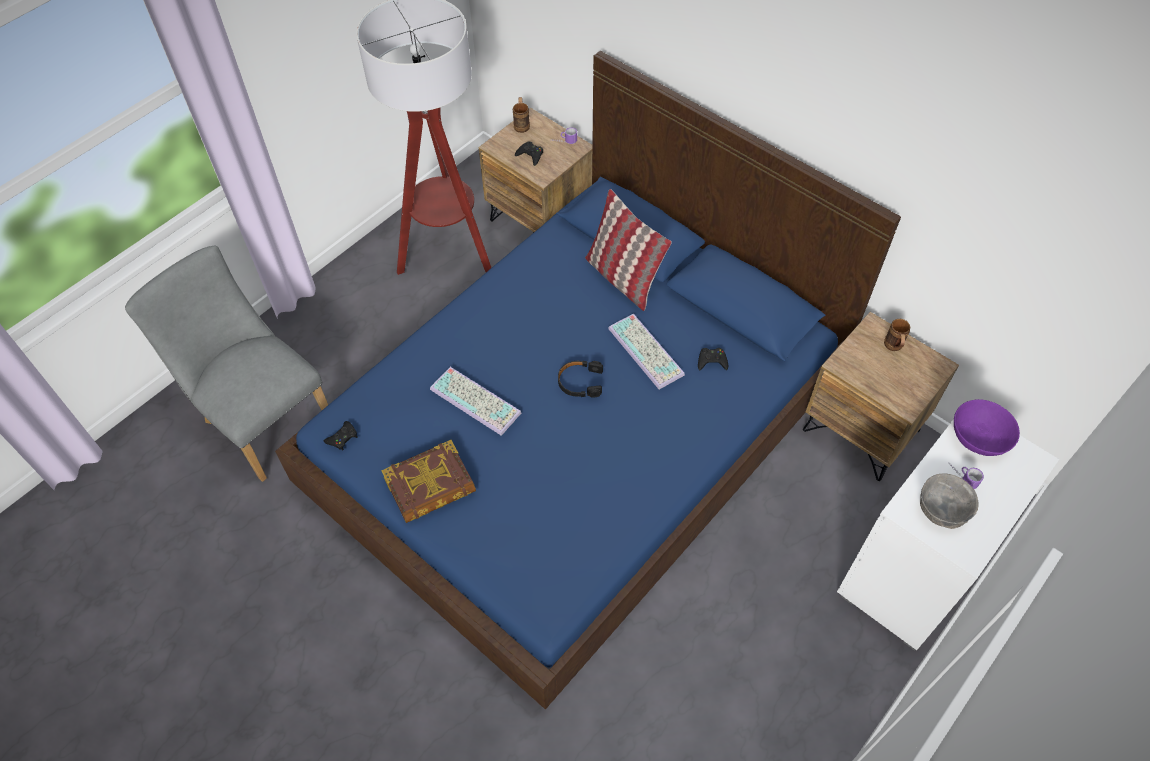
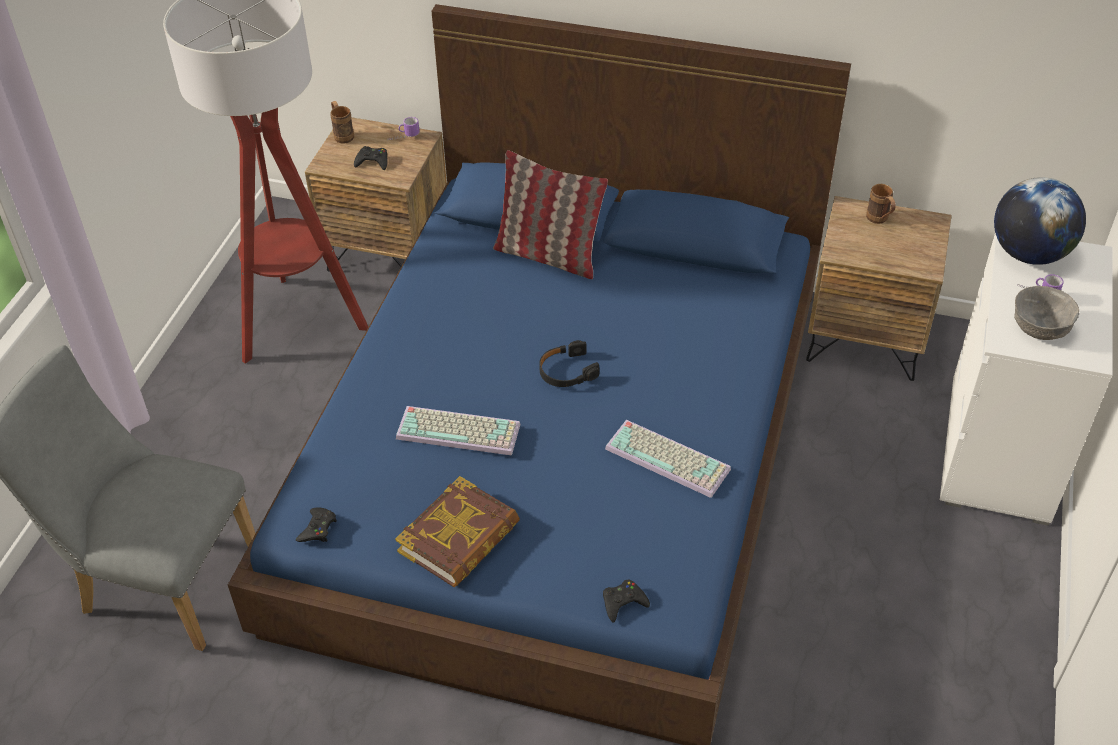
camera: 25 degrees left, 10 degrees down
(647, 351) = (622, 316): keyboard -> keyboard (670, 458)
(712, 361) = (697, 302): black game controller -> black game controller (623, 602)
(978, 437) = (1029, 254): purple bowl -> globe

